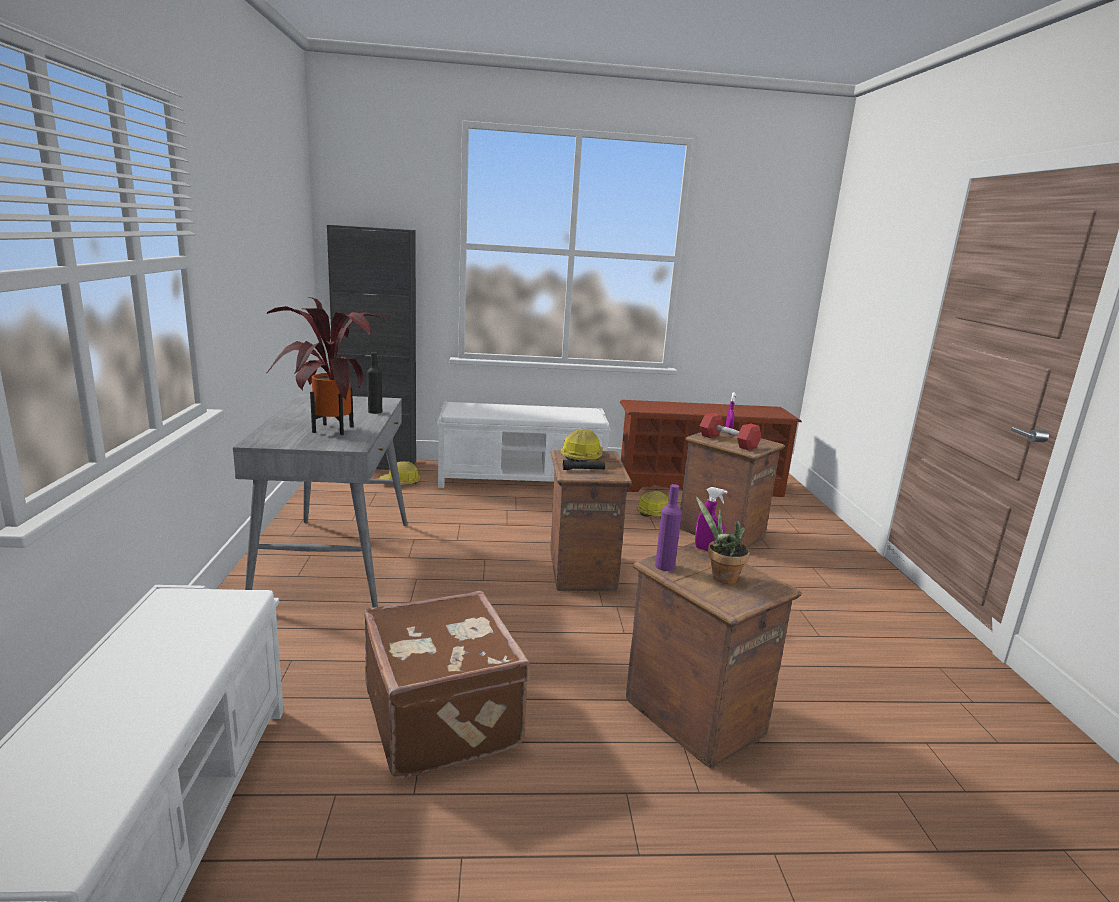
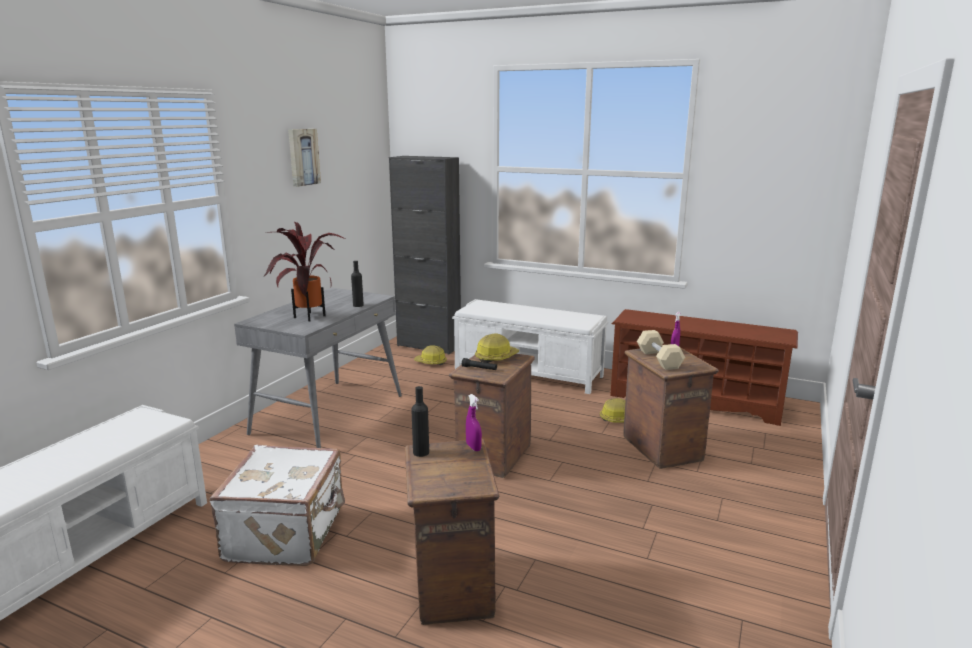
camera: 30 degrees right, 0 degrees up
(252, 212) = (303, 157): none -> picture
(444, 717) = (288, 533): brown suitcase -> white suitcase
(664, 566) = (421, 452): purple bottle -> black bottle
(720, 577) = (449, 469): potted plant -> none
(728, 441) = (659, 359): red dumbbell -> beige dumbbell

